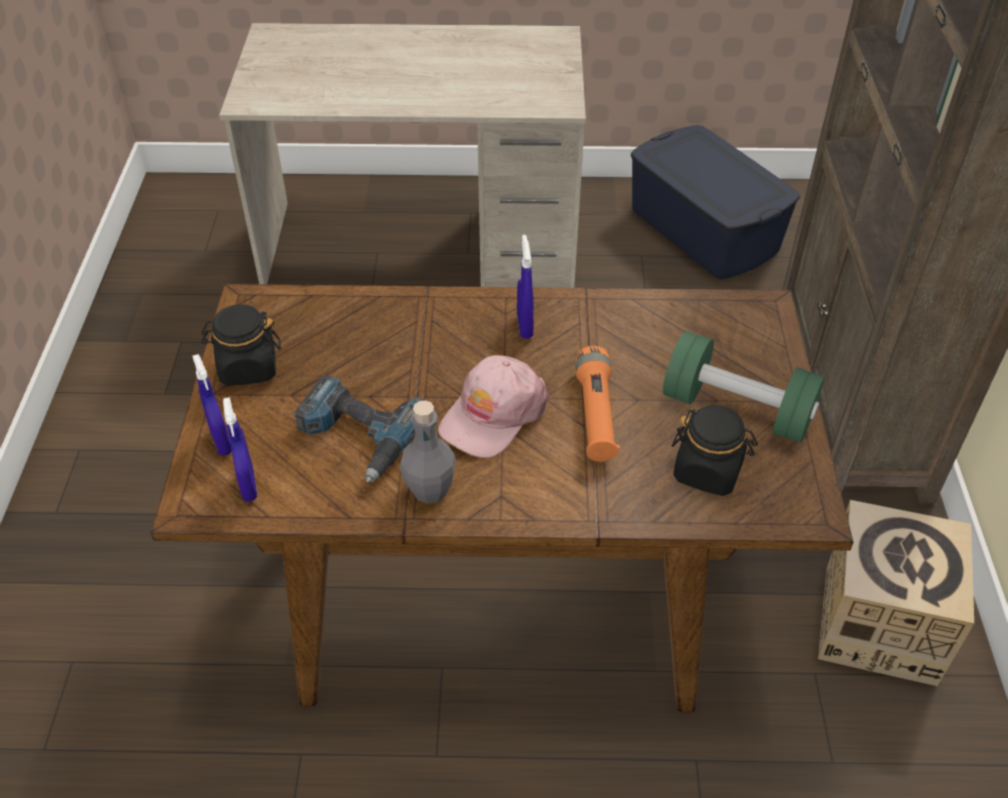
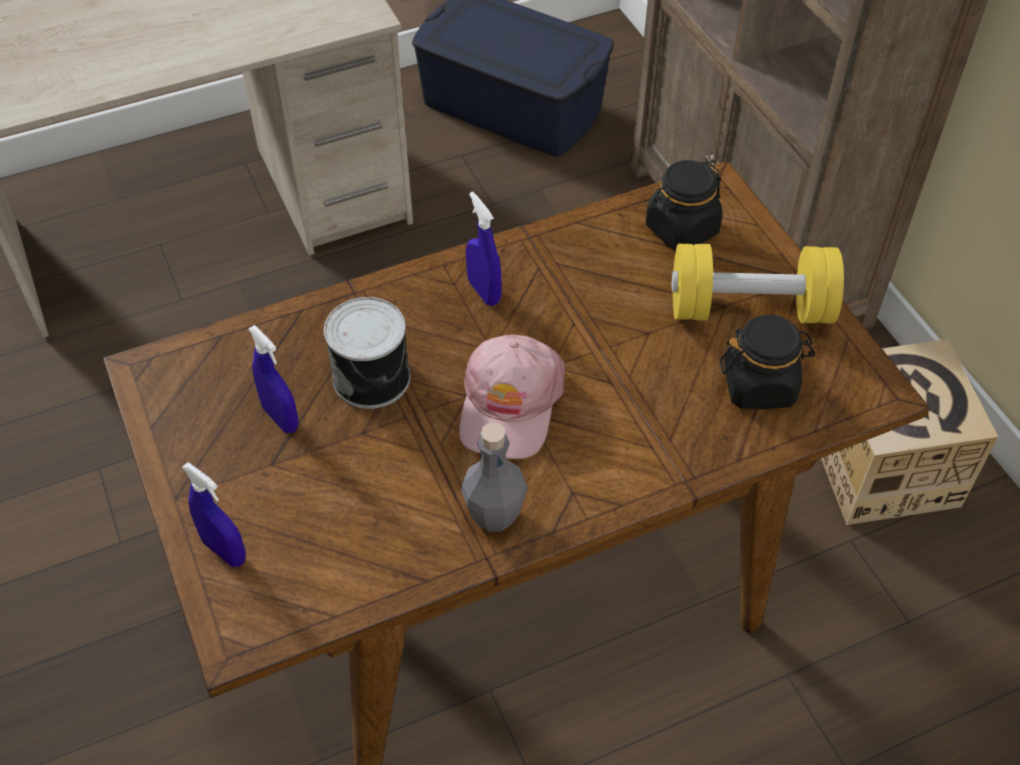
camera: 25 degrees left, 5 degrees up
(247, 368) = (199, 450): black jar -> black jar (681, 229)
(248, 486) = (290, 590): blue spray bottle -> blue spray bottle (281, 418)
(356, 436) = (376, 484): power drill -> none
(402, 360) = (374, 377): none -> can
(595, 415) = (615, 365): orange flashlight -> none
(737, 409) = (749, 309): green dumbbell -> yellow dumbbell

